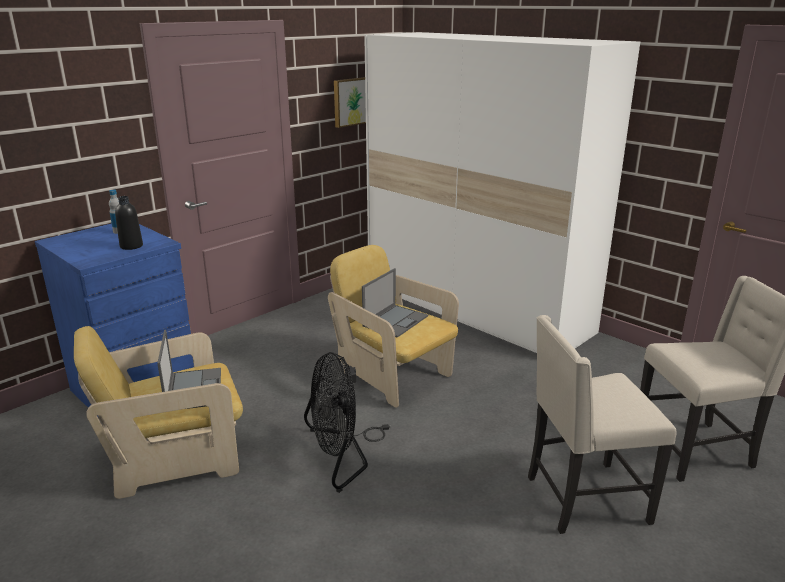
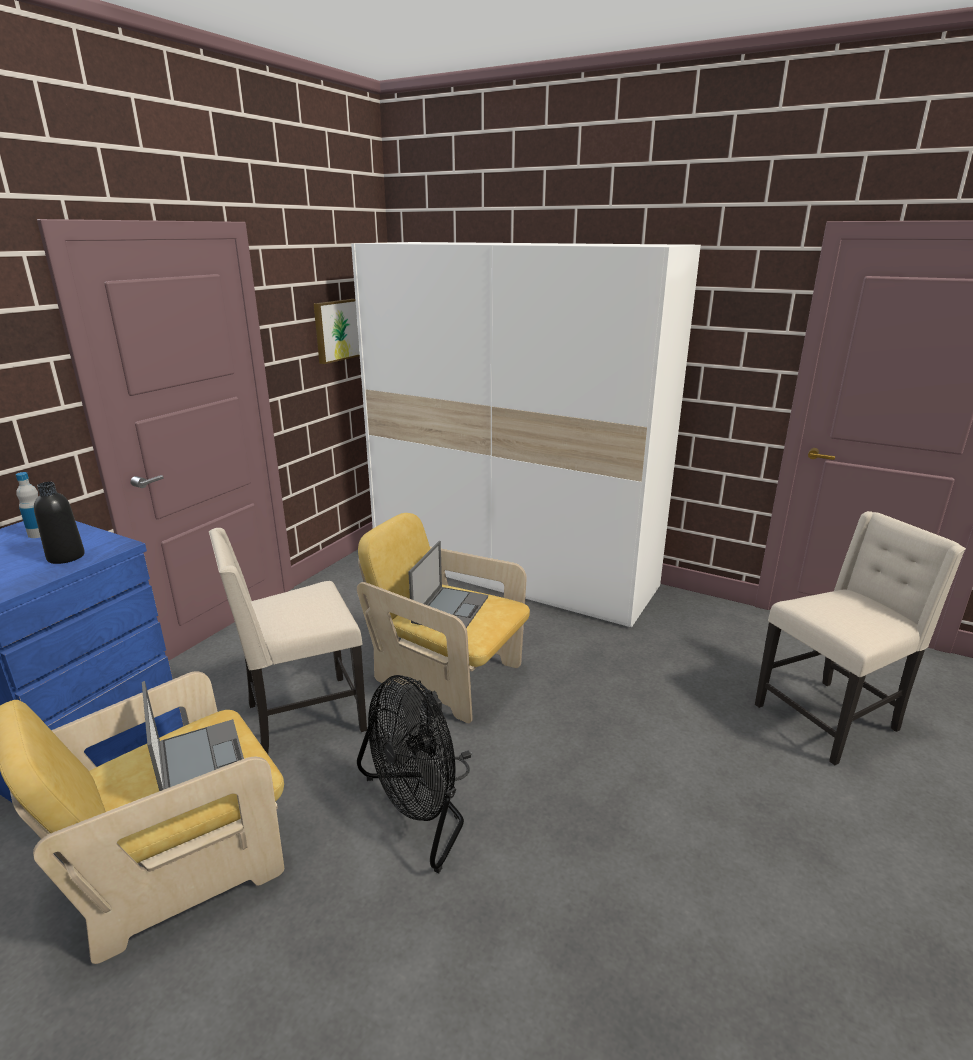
camera: 15 degrees left, 0 degrees up
(584, 499) = (745, 813): beige chair -> beige chair (303, 717)

